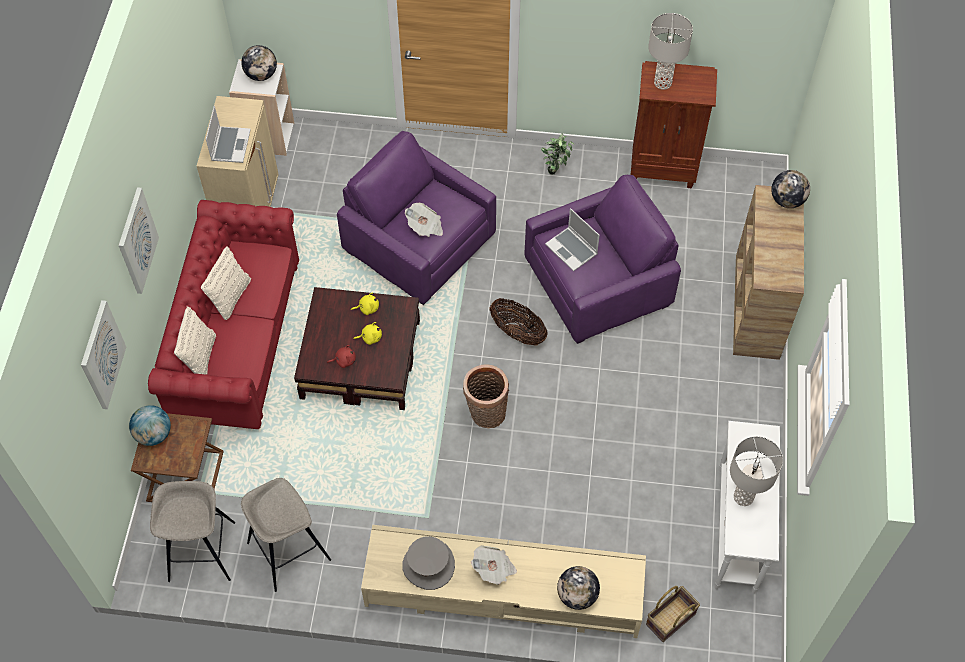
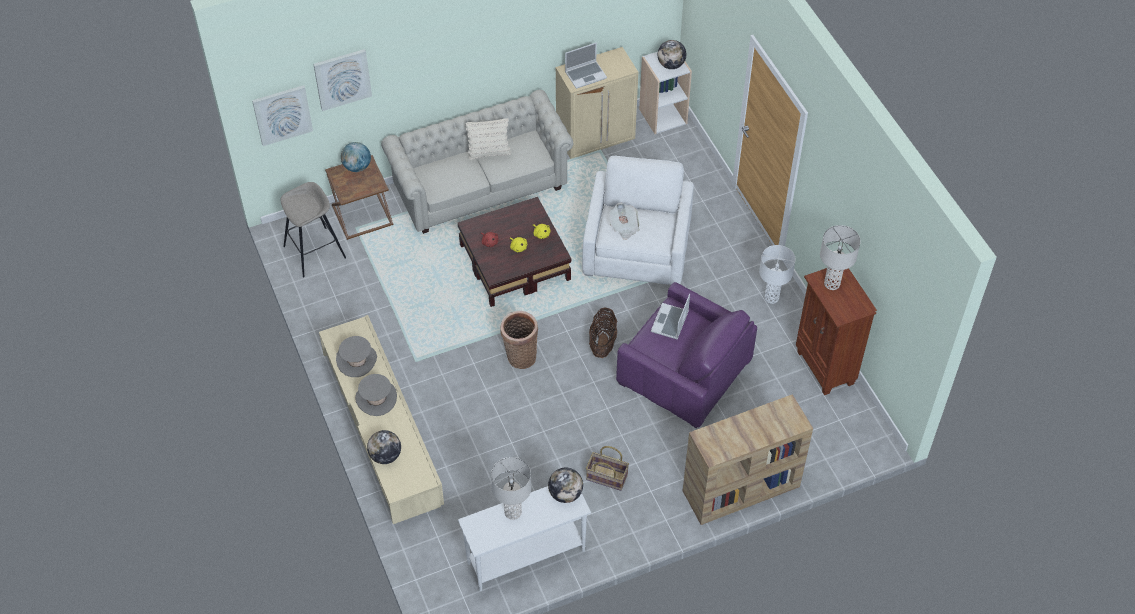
camera: 60 degrees right, 5 degrees down
(137, 241) = (436, 51): picture -> picture (282, 114)
(200, 357) = (433, 161): beige pillow -> none
(237, 342) = (480, 188): red sofa -> white sofa
(288, 551) = (342, 297): grey stool -> none
(419, 243) = (637, 247): purple armchair -> white armchair
(494, 569) = (376, 398): newspaper -> grey hat
(556, 168) = (771, 298): potted plant -> white table lamp
(671, 620) = (425, 545): basket -> basket (606, 478)
(787, 200) = (792, 421): globe -> globe (565, 494)

